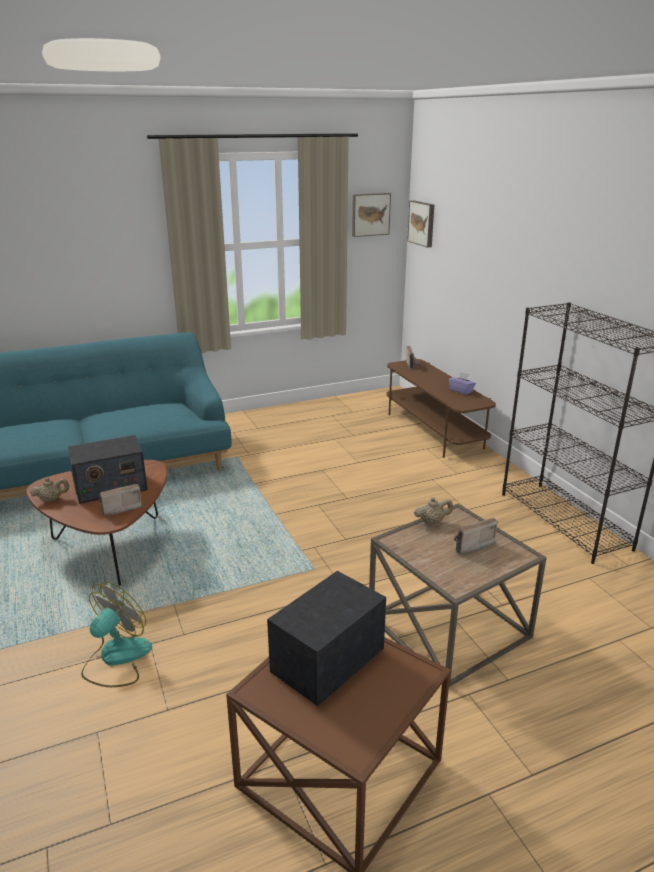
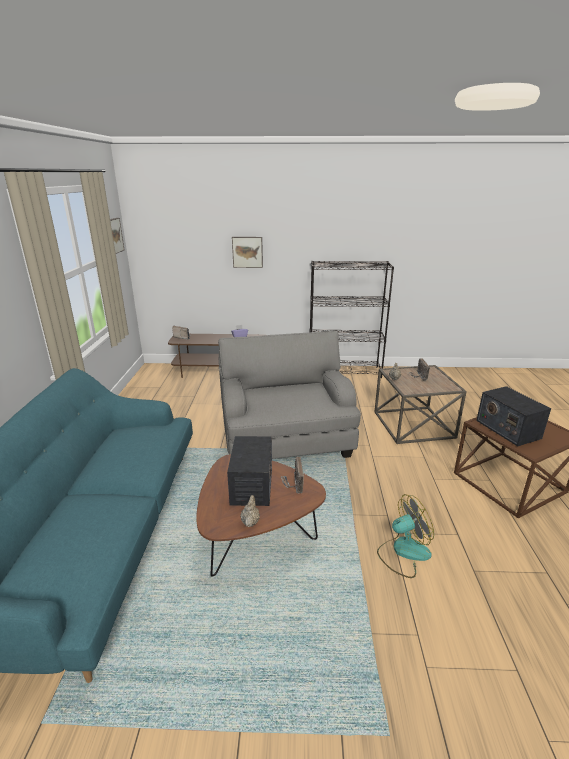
camera: 65 degrees left, 0 degrees up
(116, 659) = (403, 552): fan -> fan turned 105 degrees clockwise
(309, 517) = (285, 437): none -> grey armchair
(422, 223) = (148, 237): picture -> picture (247, 252)

